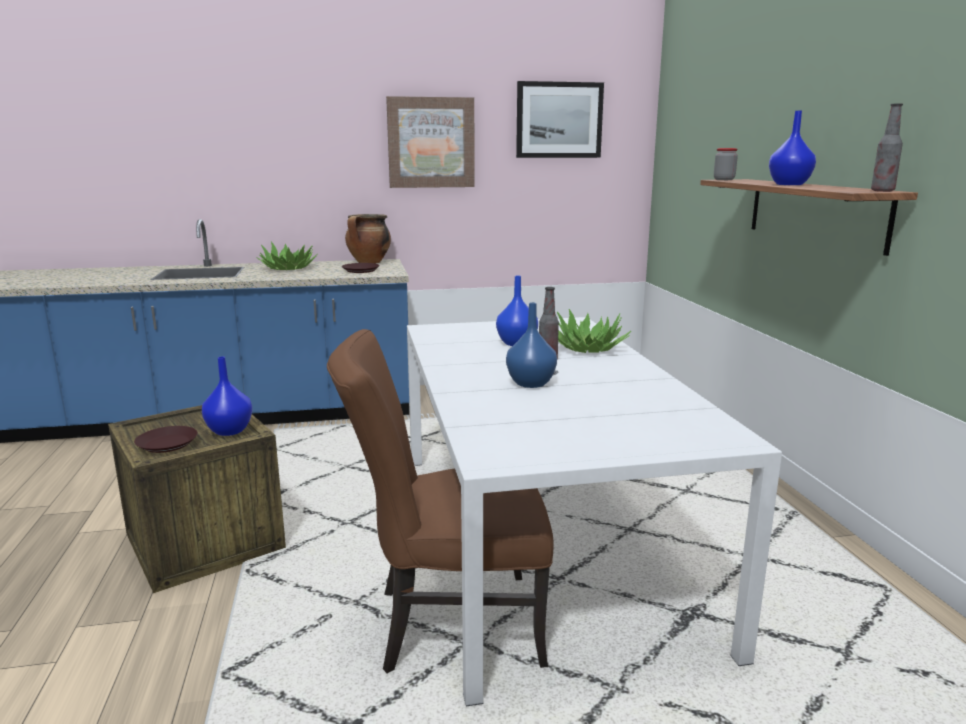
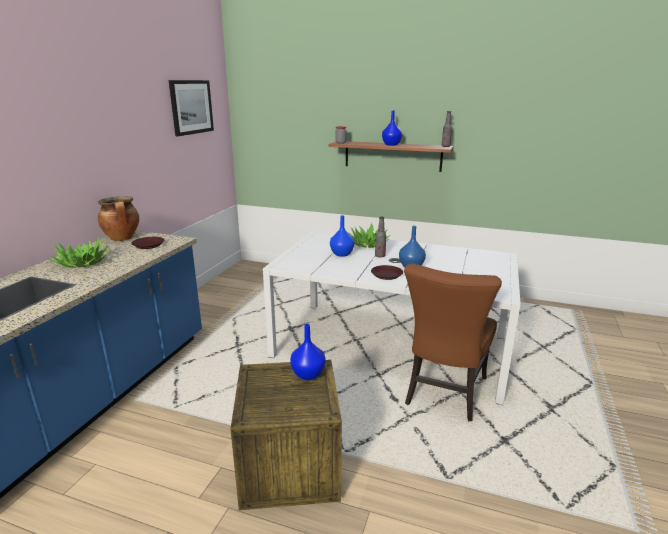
camera: 60 degrees left, 5 degrees up
(168, 444) = (309, 402): brown plate -> brown plate (386, 275)
(431, 143) = (128, 131): picture -> none

